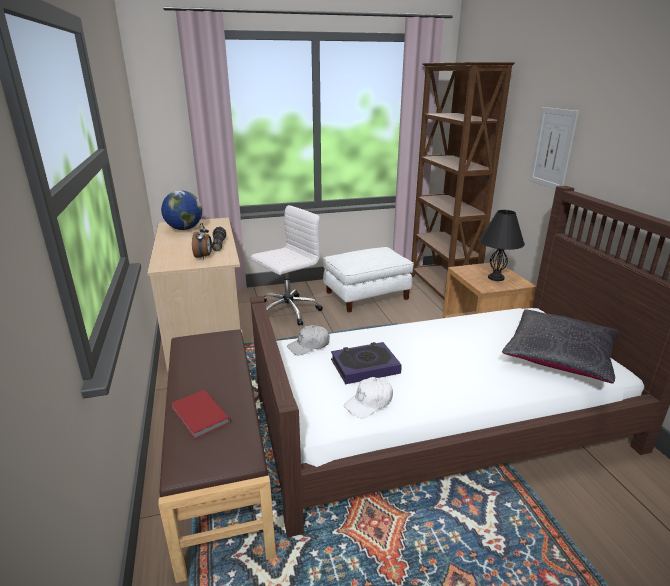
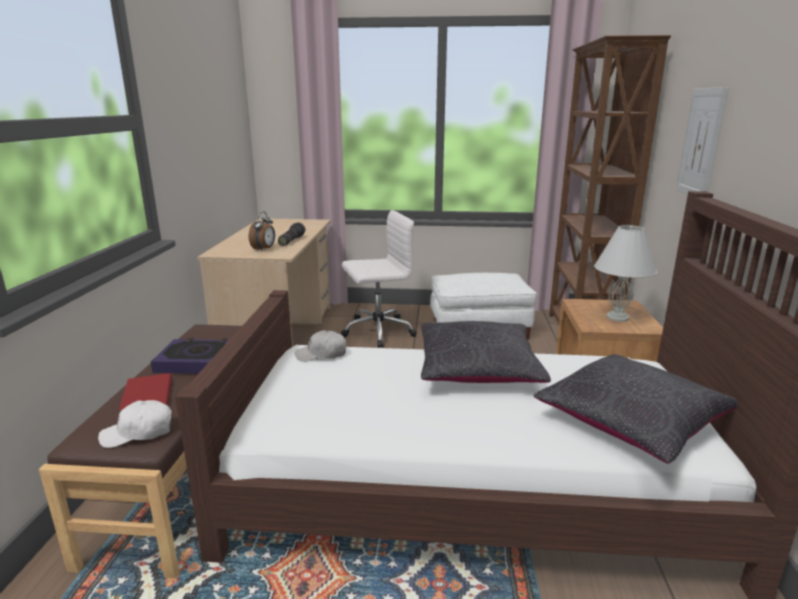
camera: 20 degrees right, 5 degrees down
(184, 229) = (275, 225): globe -> none
(365, 366) = (363, 385): book -> book (197, 361)
(369, 403) = (331, 423): white cap -> white cap (138, 433)
(434, 336) = (477, 369): none -> black pillow
(495, 277) = (617, 317): black table lamp -> white table lamp

